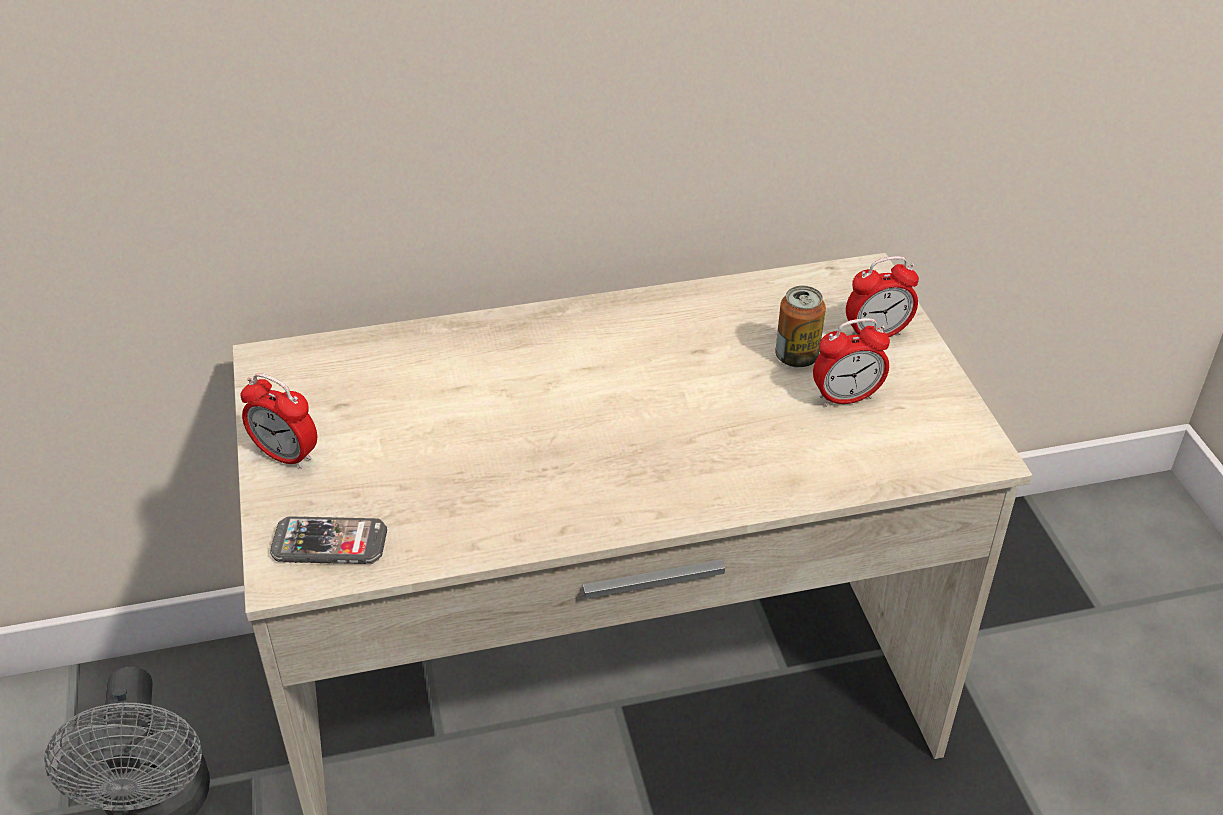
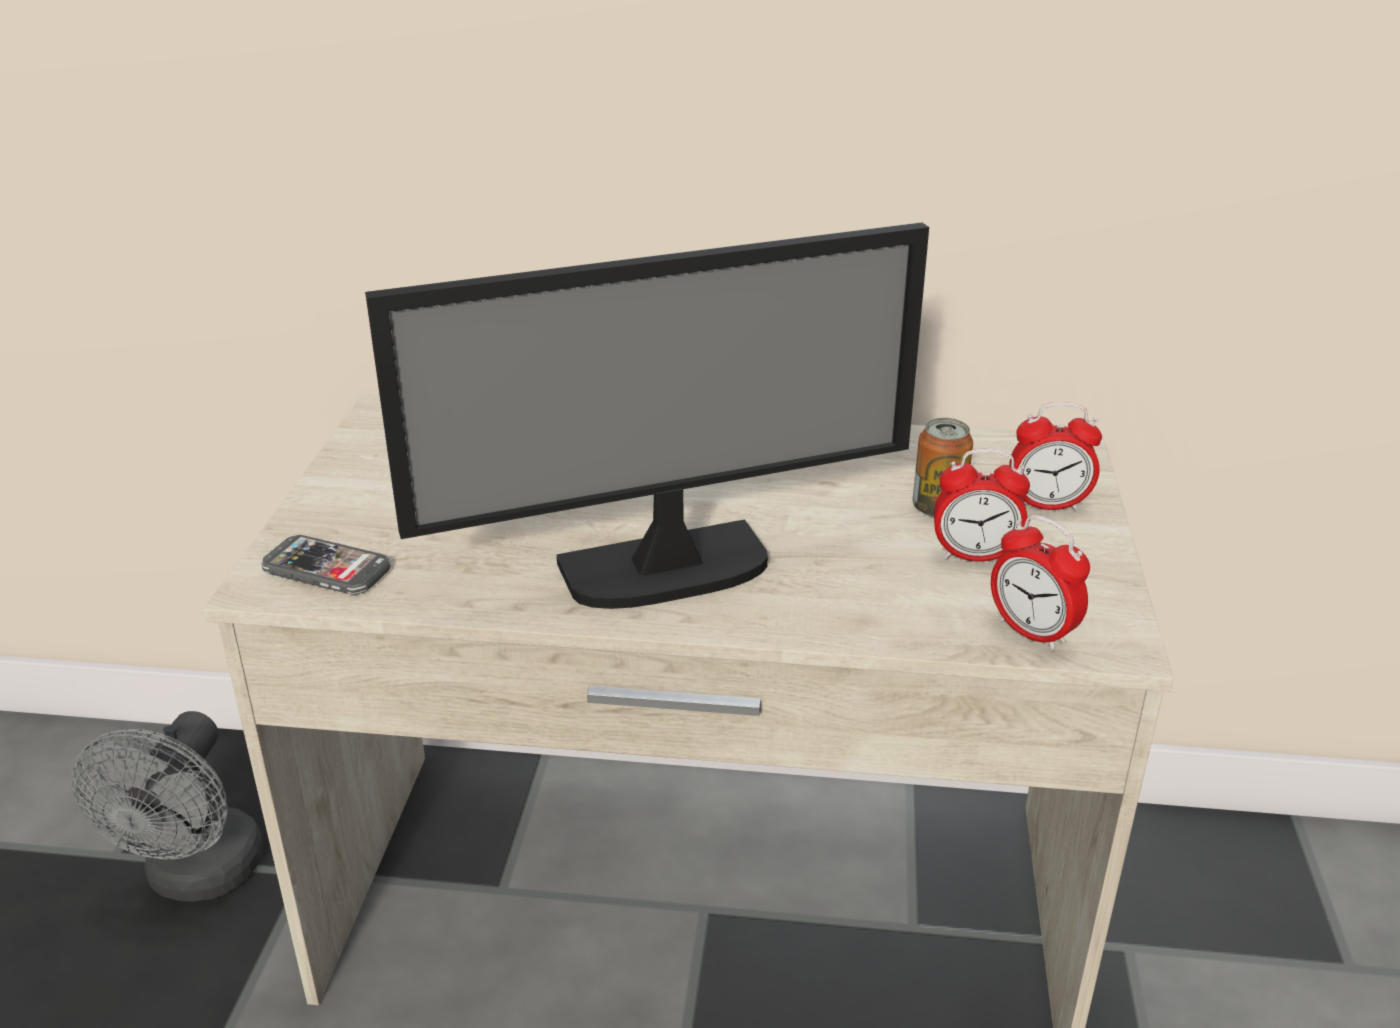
camera: 20 degrees right, 10 degrees down
(286, 456) = (342, 488): alarm clock -> alarm clock (1032, 632)
(619, 472) = (667, 571): none -> monitor

